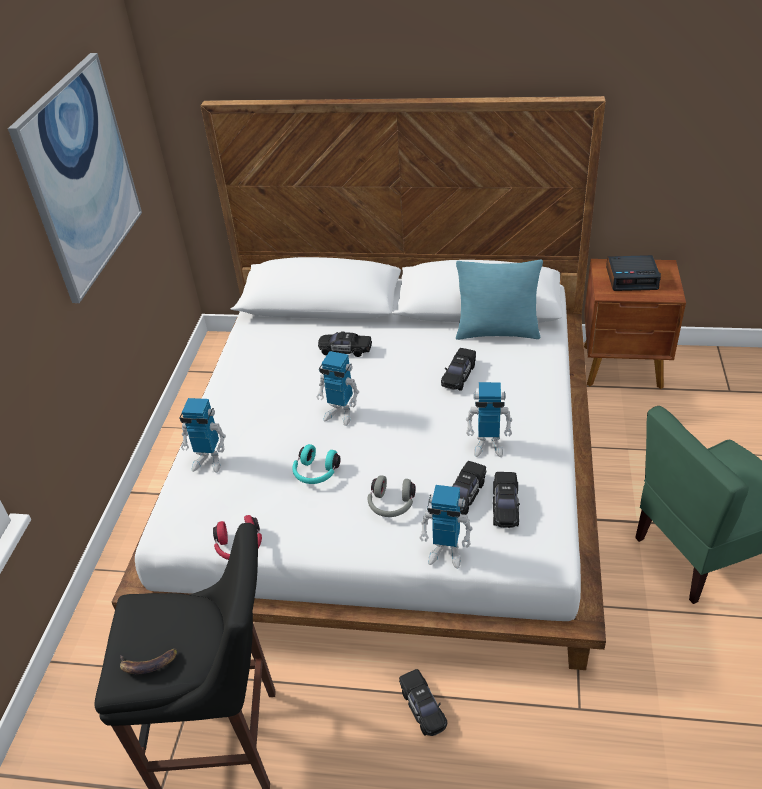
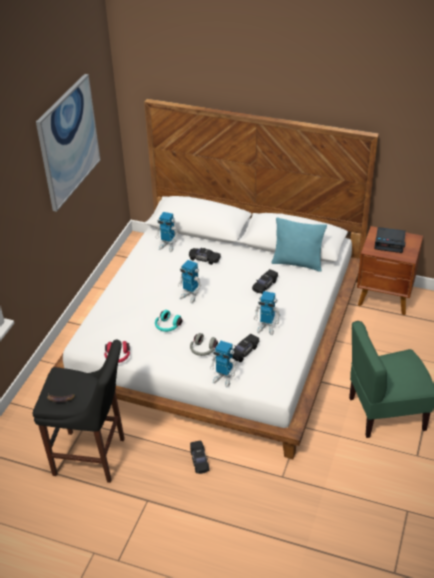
camera: 10 degrees right, 0 degrees up
(208, 461) = (111, 309): toy robot -> toy robot (167, 246)
(505, 506) = (263, 361): black toy car -> none

